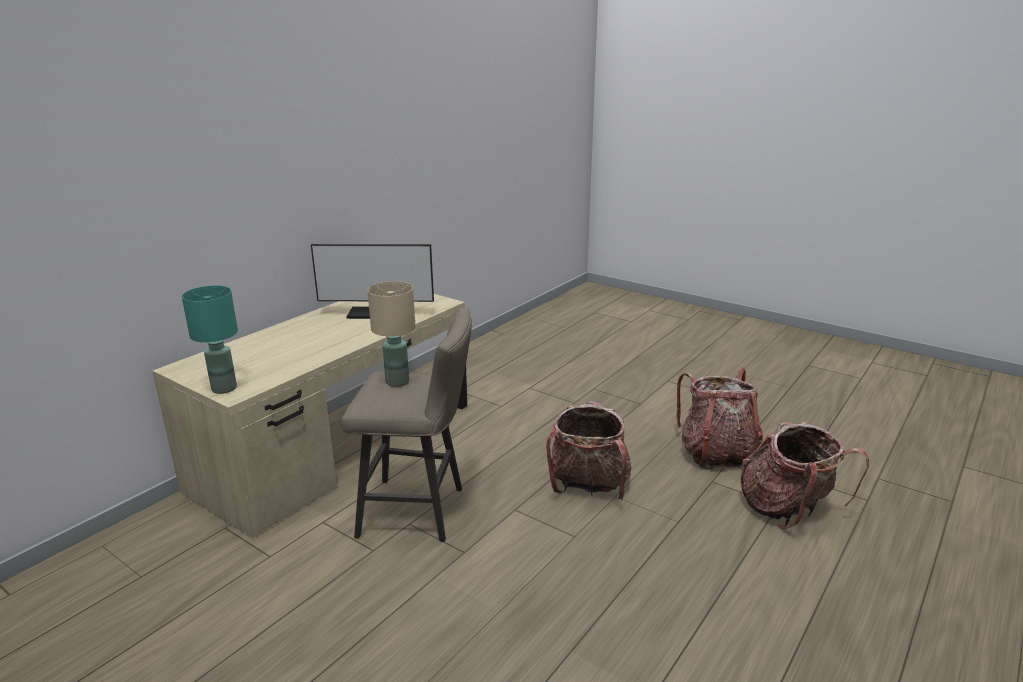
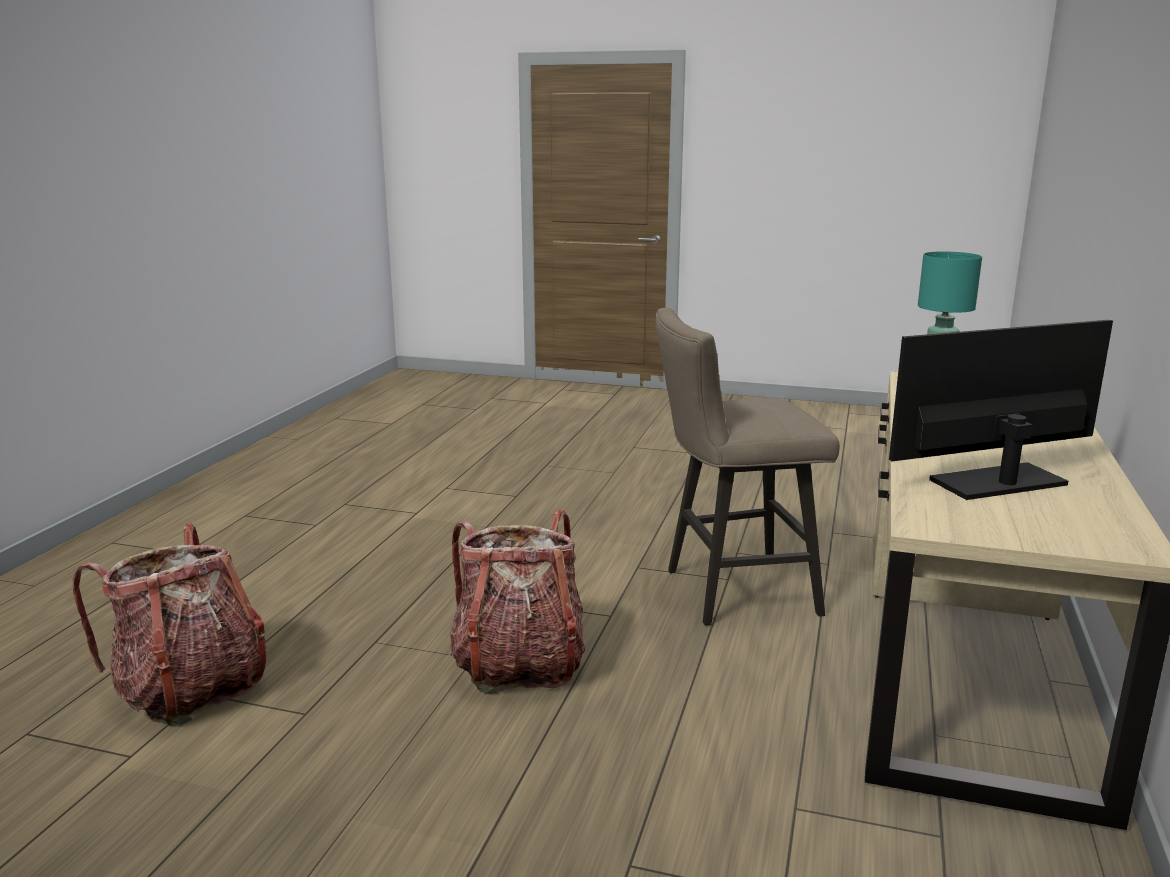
camera: 160 degrees right, 5 degrees down
(397, 382) = (765, 410): beige table lamp -> none
(717, 454) = (276, 776): backpack -> none

